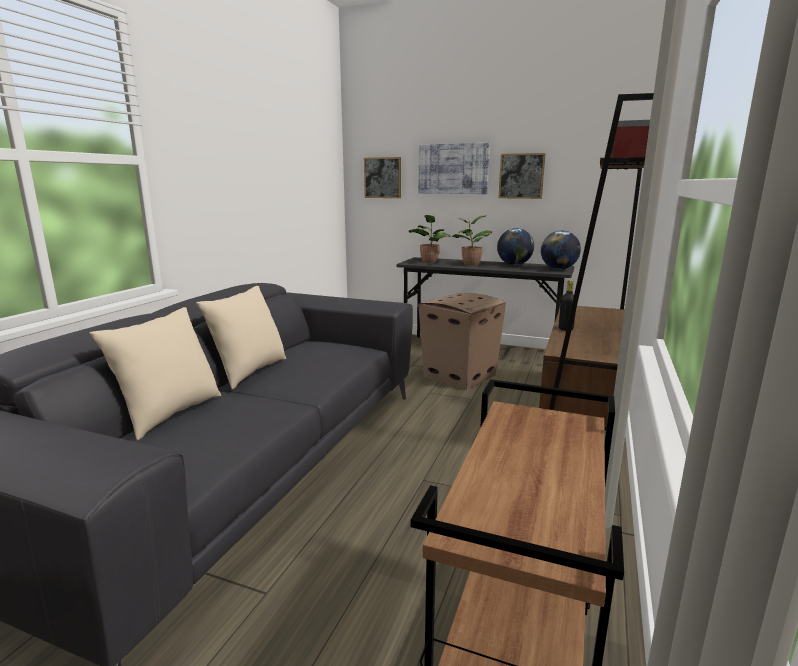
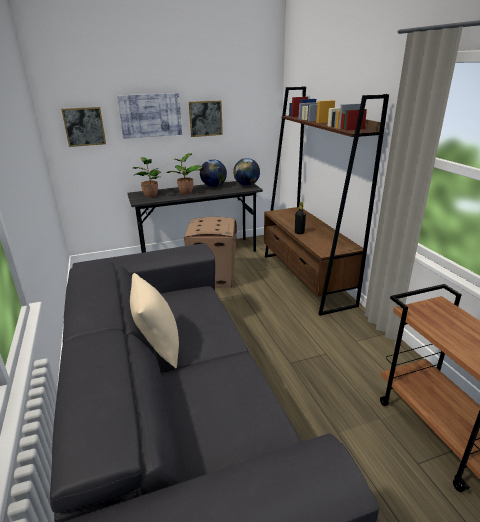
camera: 40 degrees left, 10 degrees up
(169, 414) = (175, 414): beige pillow -> none

